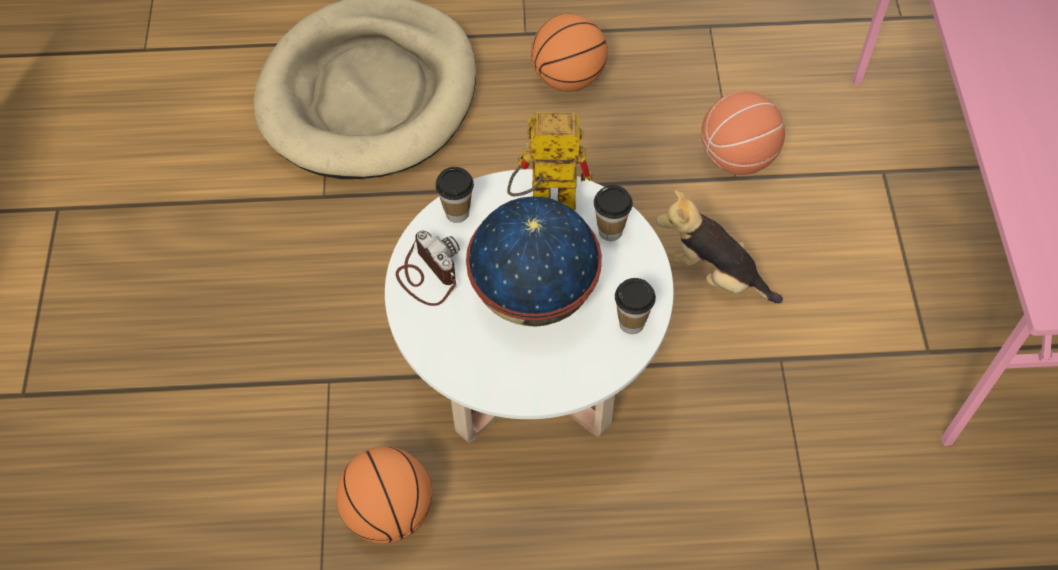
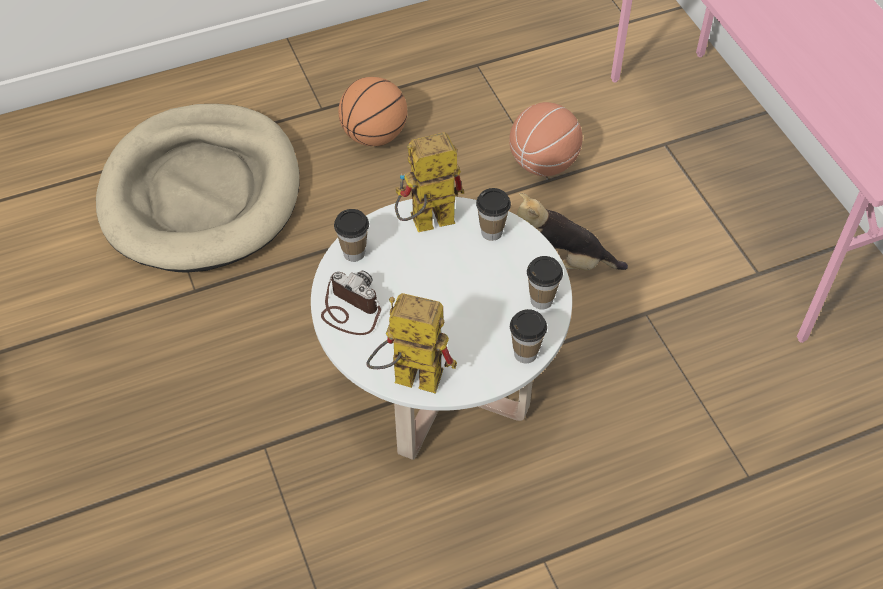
camera: 20 degrees left, 5 degrees down
(389, 512) = (365, 541): basketball -> none
(455, 366) = (407, 378): none -> toy robot
(534, 295) = (450, 301): globe -> none
(589, 377) = (525, 353): none -> cup

